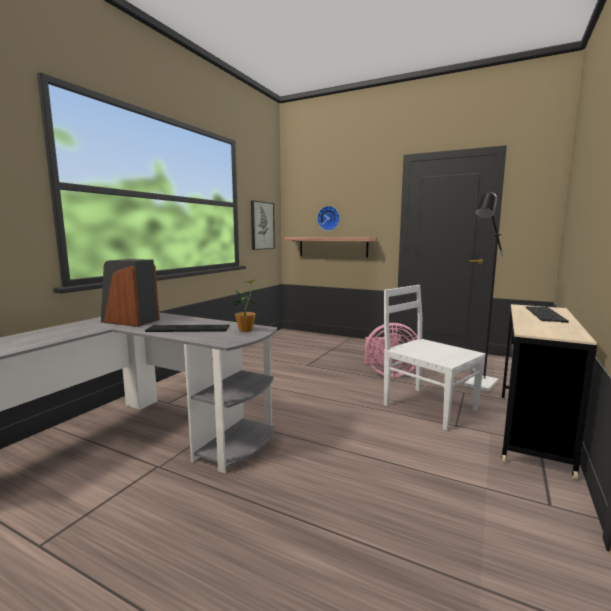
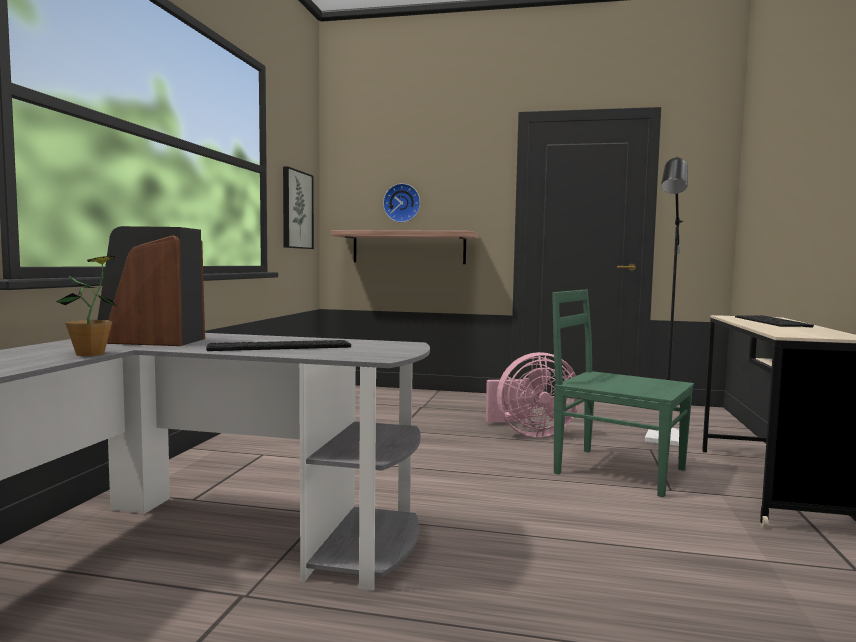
camera: 15 degrees left, 5 degrees down
(245, 330) = (382, 346): potted plant -> potted plant (90, 354)
(428, 406) = (616, 470): white chair -> green chair

